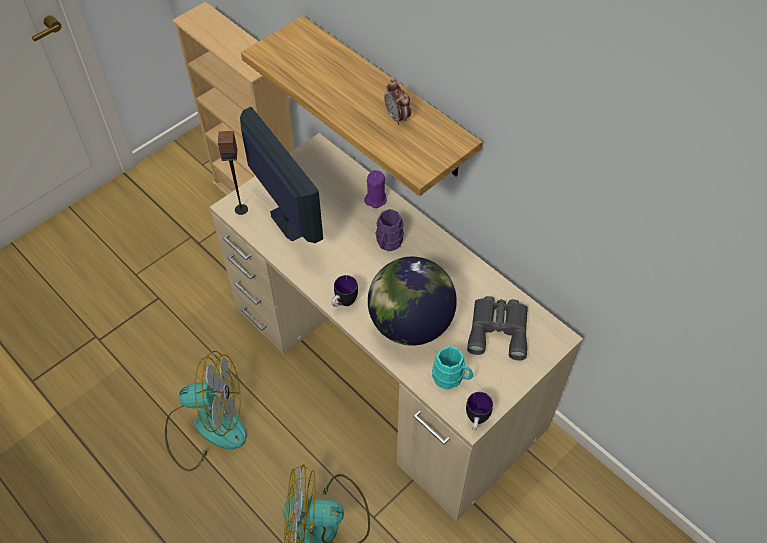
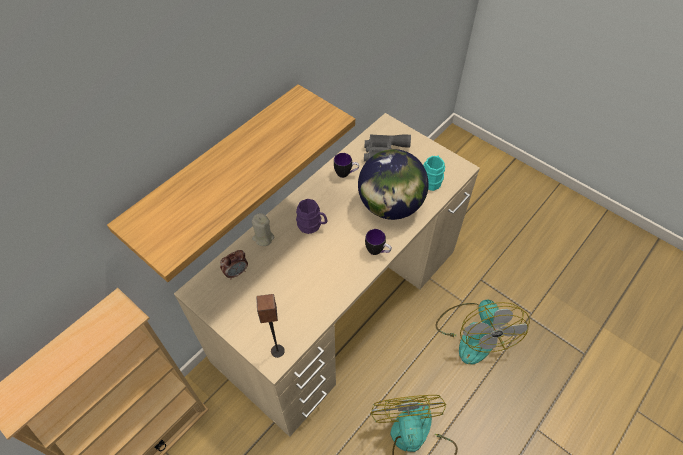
camera: 95 degrees left, 0 degrees up
(289, 220) = (290, 304): monitor -> none
(375, 199) = (263, 238): purple candle -> beige candle
(397, 117) = (271, 136): alarm clock -> alarm clock (236, 272)
(476, 421) = (462, 165): mug -> mug (346, 174)

